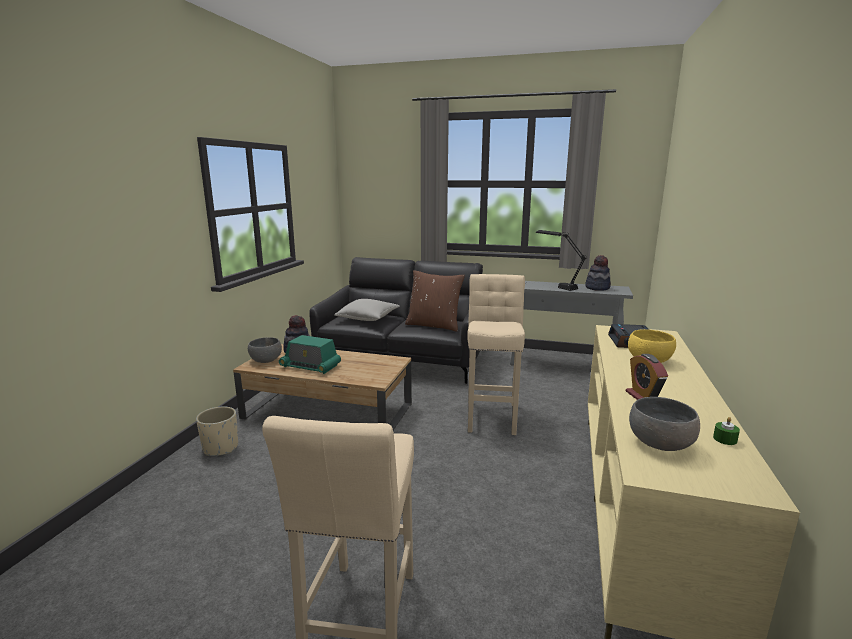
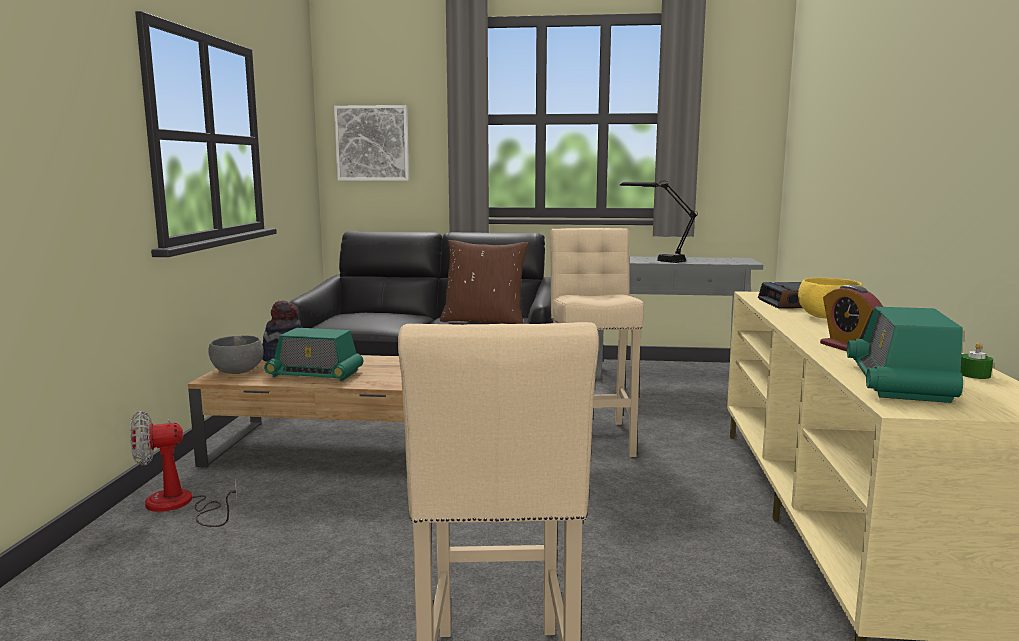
camera: 10 degrees left, 5 degrees down
(221, 448) = (179, 505): beige planter -> fan
(368, 318) = (379, 317): grey pillow -> none
(373, 198) = (372, 143): none -> picture
(597, 288) = (711, 259): hat -> none
(660, 443) = (899, 382): grey bowl -> radio

